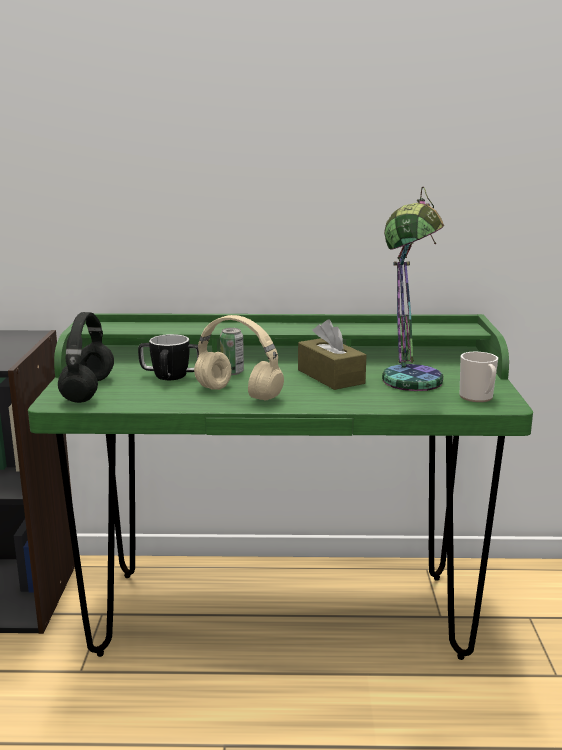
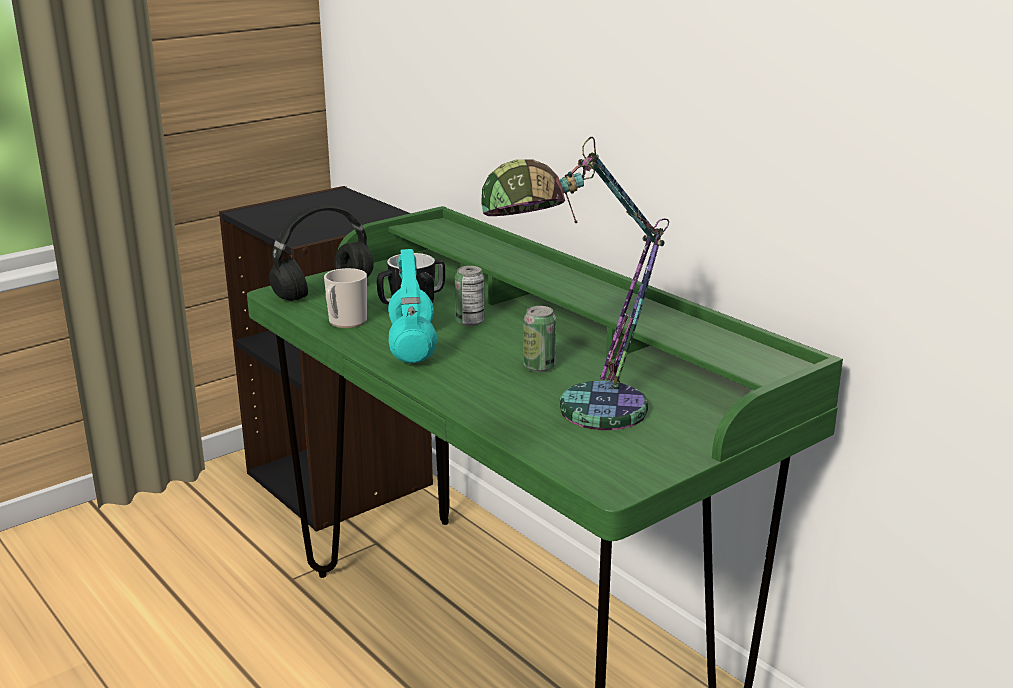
camera: 50 degrees right, 5 degrees up
(240, 394) = (413, 347): beige headphones -> turquoise headphones
(330, 376) = (539, 366): brown tissue box -> can
(478, 398) = (609, 463): mug -> mug (345, 322)

